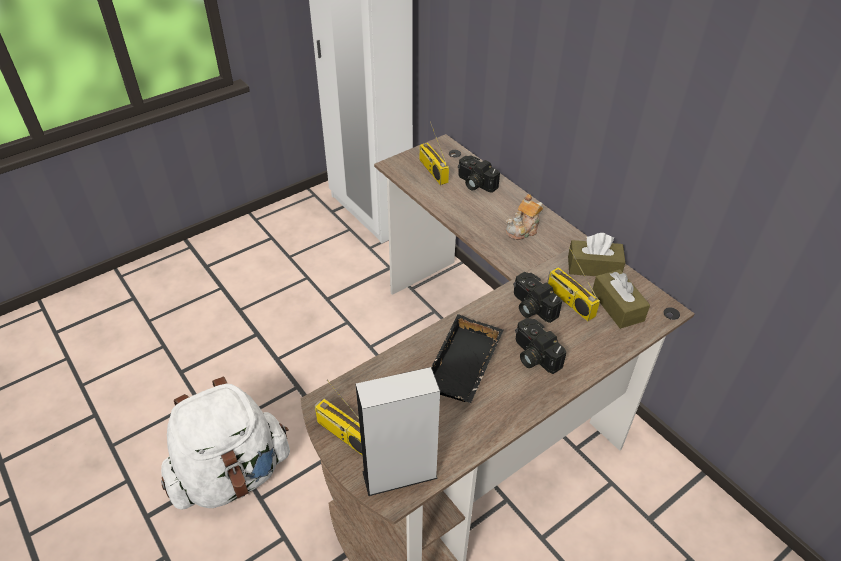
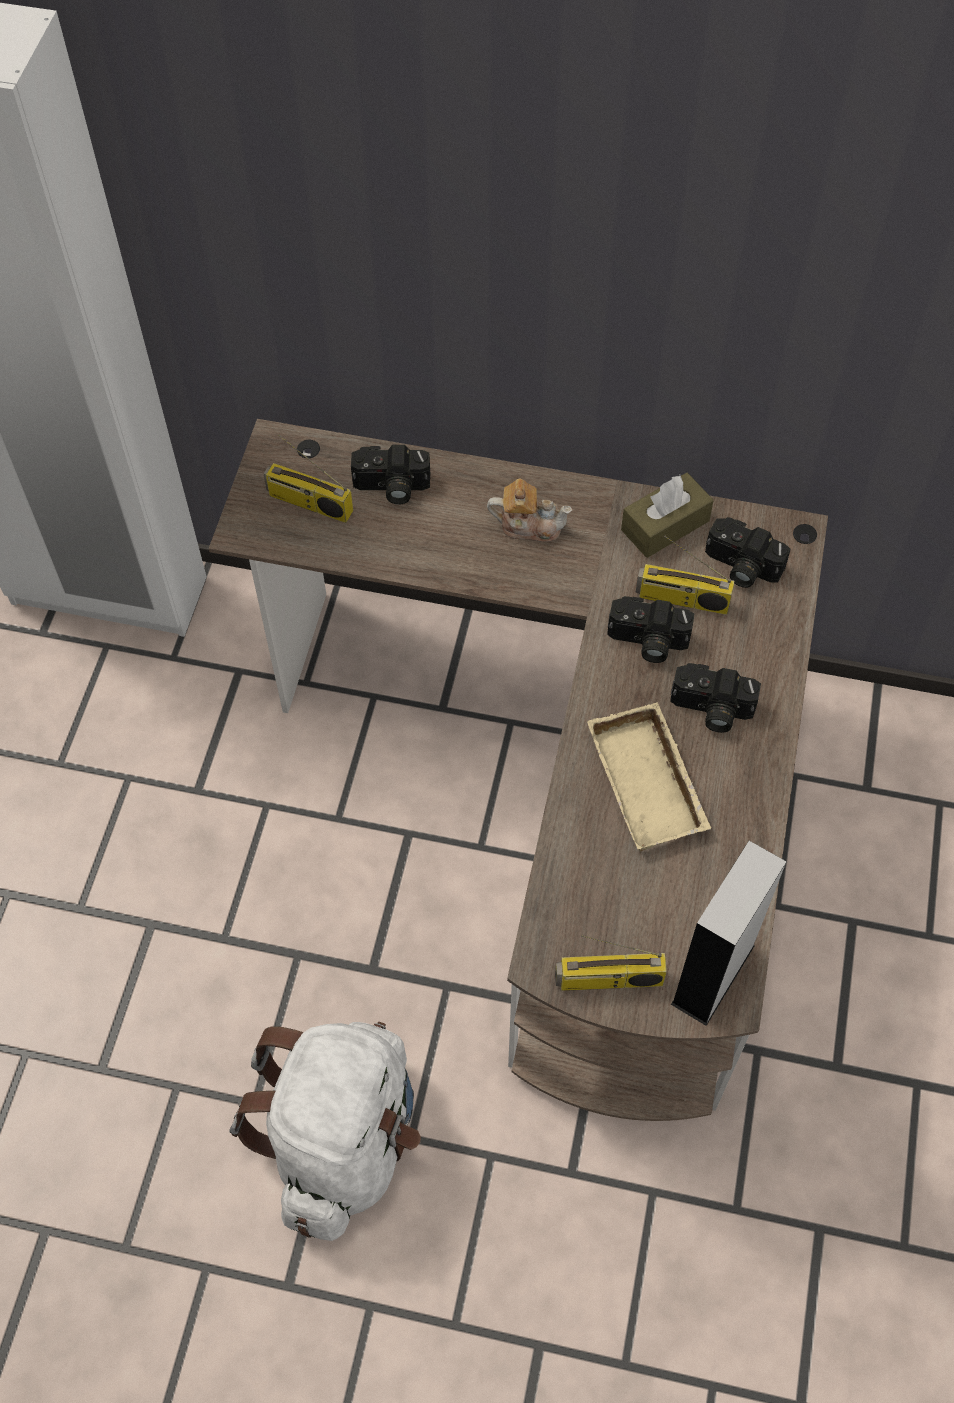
camera: 40 degrees left, 15 degrees up
(465, 366) = (651, 784): black tray -> beige tray
(523, 230) = (529, 525): teapot -> teapot turned 90 degrees counterclockwise
(617, 306) = (740, 567): brown tissue box -> camera

